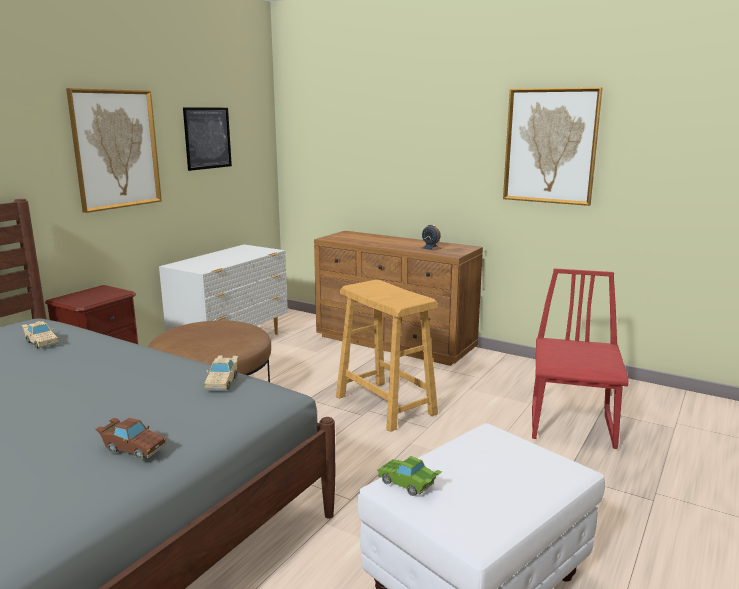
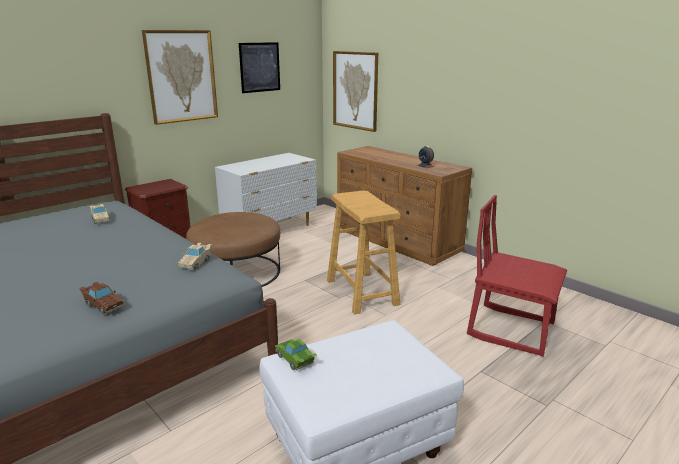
camera: 15 degrees right, 5 degrees up
(550, 146) = (533, 81): picture -> picture (355, 90)
(573, 424) = (511, 329): red chair -> red chair turned 90 degrees counterclockwise

